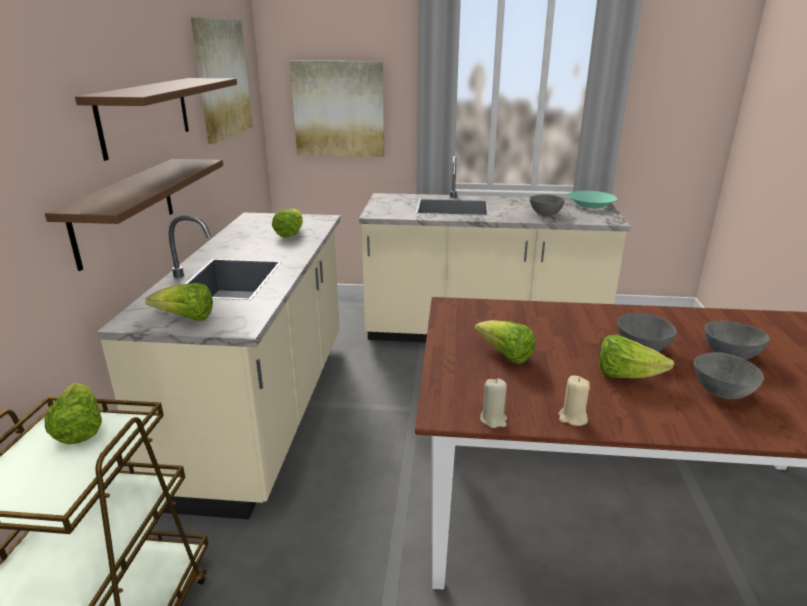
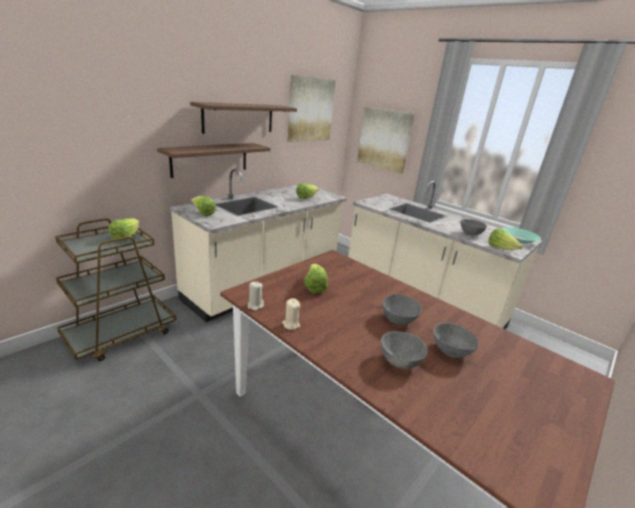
camera: 35 degrees right, 0 degrees up
(625, 376) = (358, 325): lettuce -> lettuce (500, 249)

